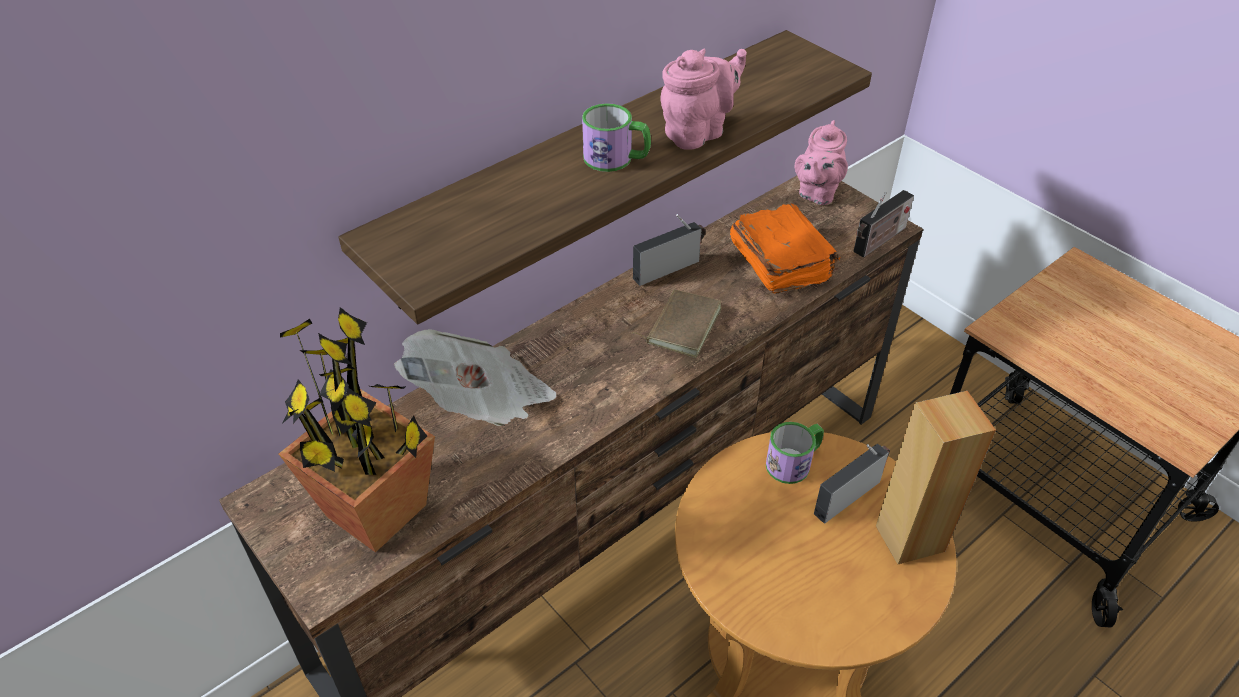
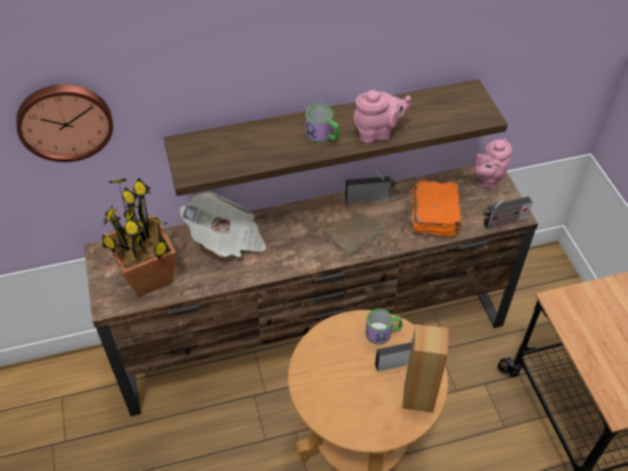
camera: 25 degrees right, 5 degrees up
(147, 241) = (65, 120): none -> wall clock

